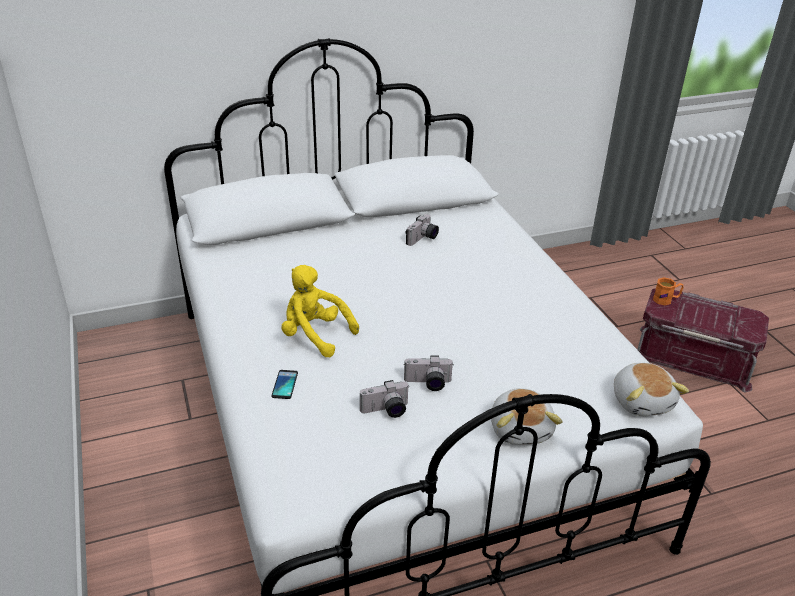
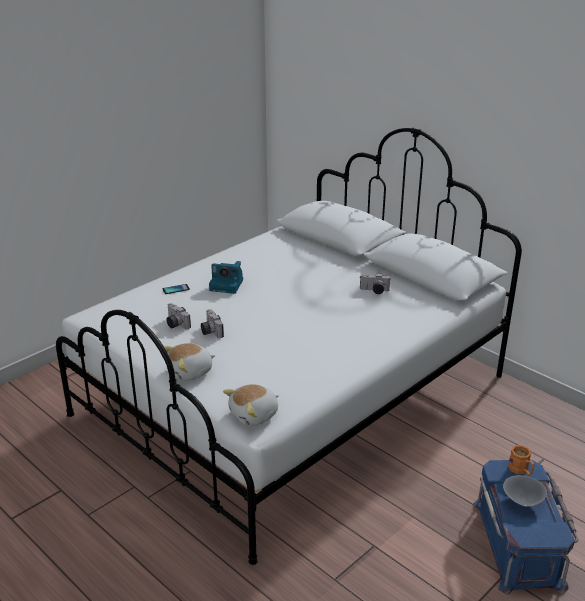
camera: 65 degrees right, 5 degrees down
(315, 335) = (227, 285): yellow plush toy -> camera
(693, 357) = (519, 544): red storage box -> blue storage box
(705, 317) = (522, 502): none -> grey bowl

